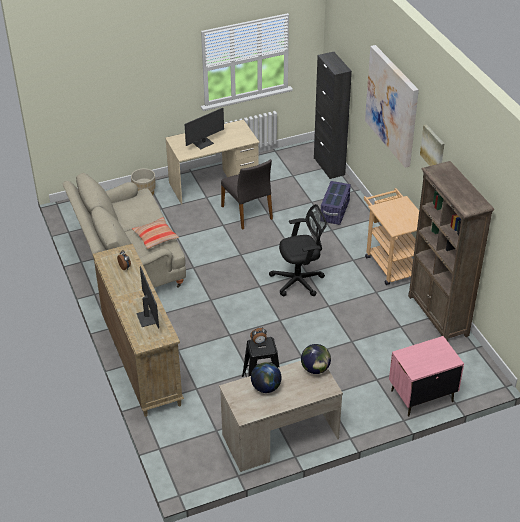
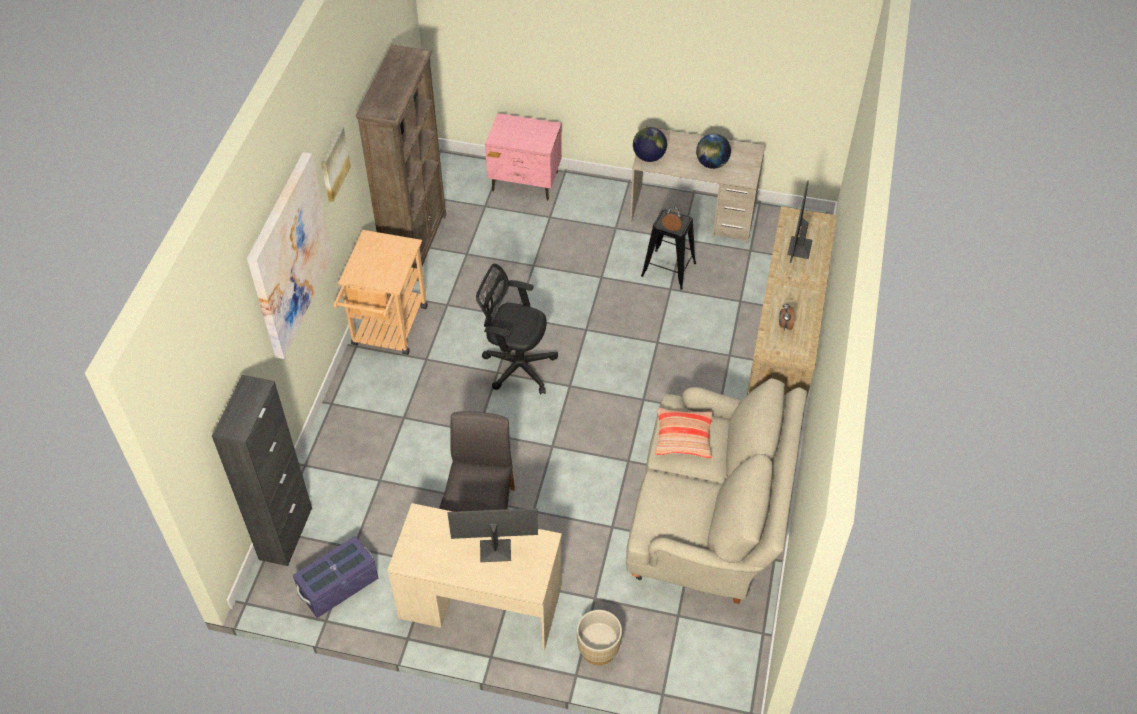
camera: 145 degrees left, 10 degrees up
(335, 211) = (367, 445): purple storage box -> purple storage box (338, 586)

